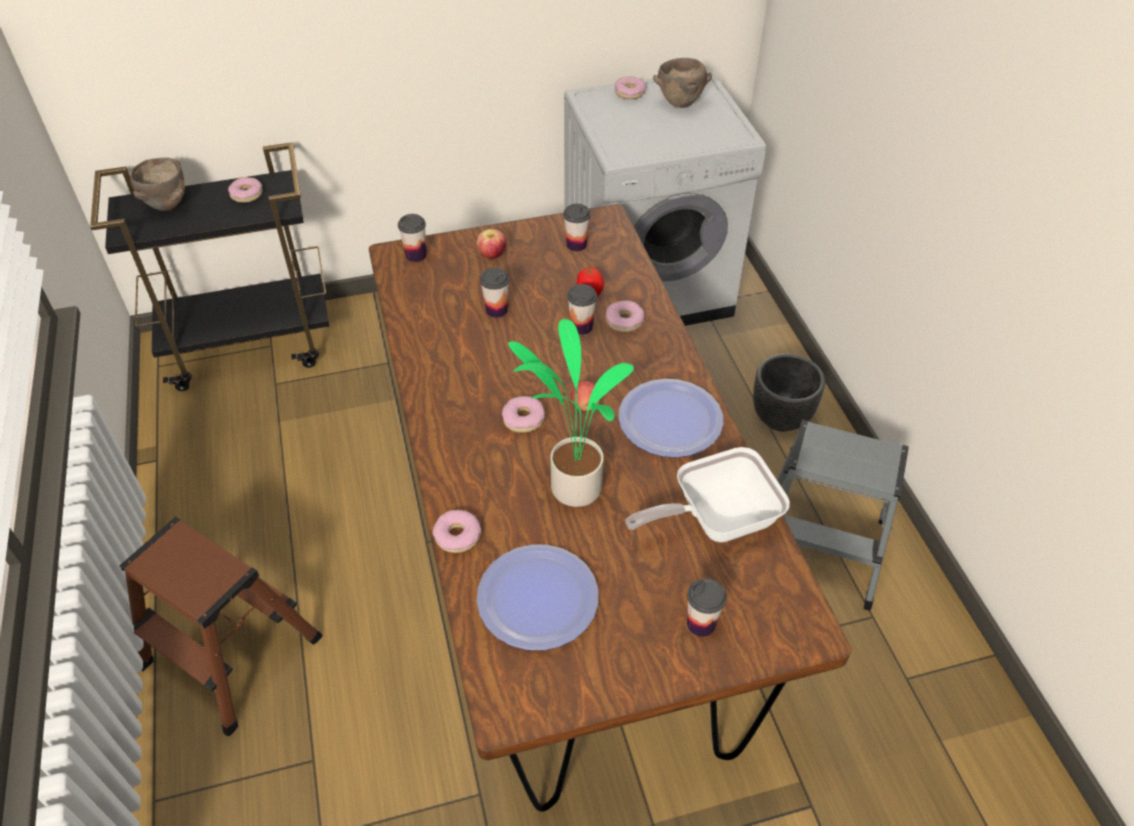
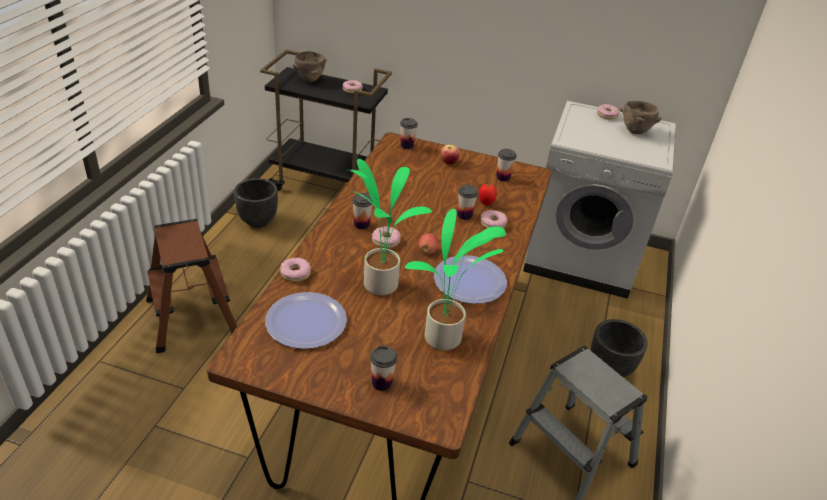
camera: 30 degrees right, 10 degrees down
(197, 454) = (257, 221): none -> black planter
(496, 310) = (424, 187): cup -> cup (361, 224)
(715, 519) = (444, 340): frying pan -> potted plant

